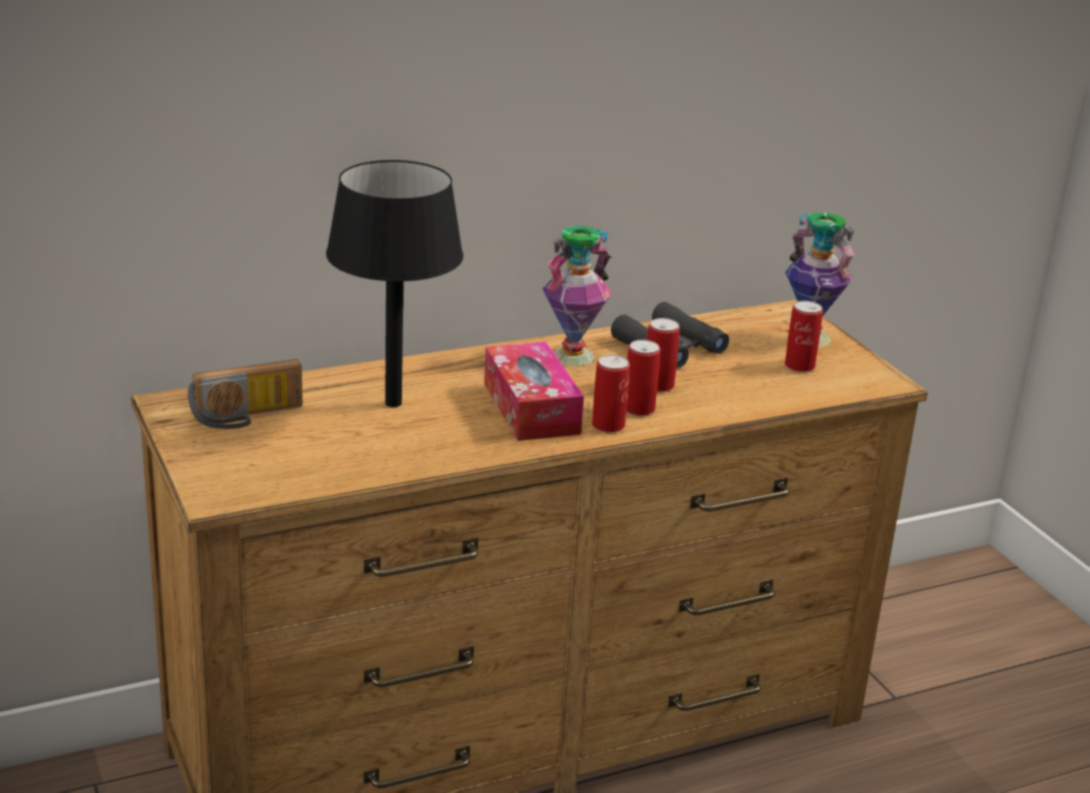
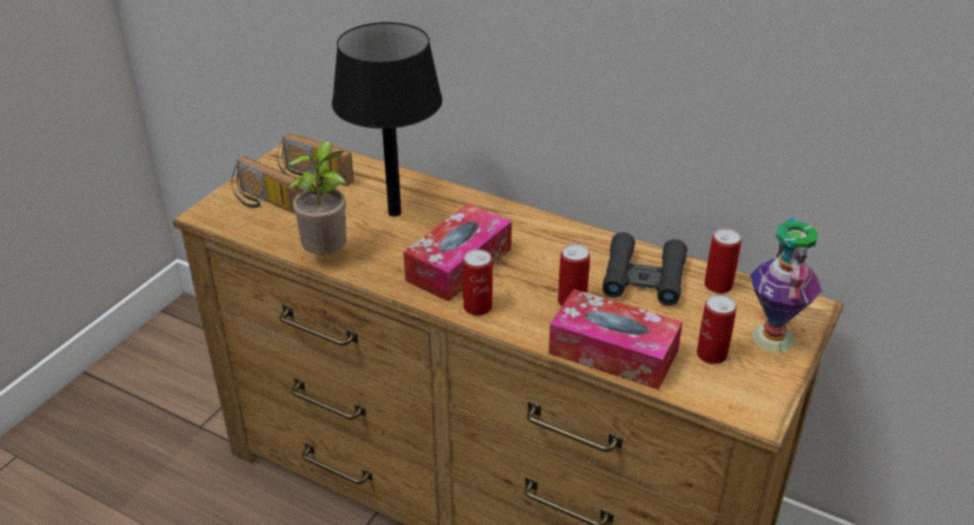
camera: 55 degrees right, 10 degrees up
(254, 458) = (265, 203): none -> radio
(412, 460) = (327, 255): none -> potted plant
(572, 356) = (562, 245): vase -> none
(638, 409) = (521, 309): can -> can (718, 285)
(748, 398) = (613, 352): none -> tissue box

